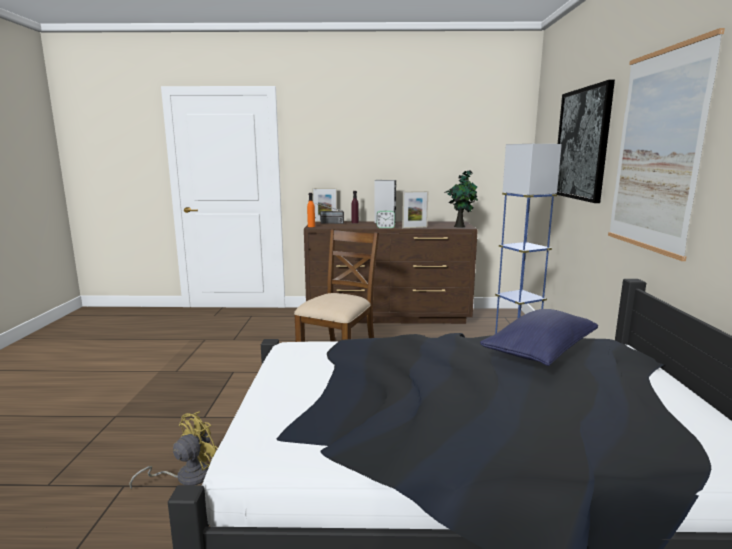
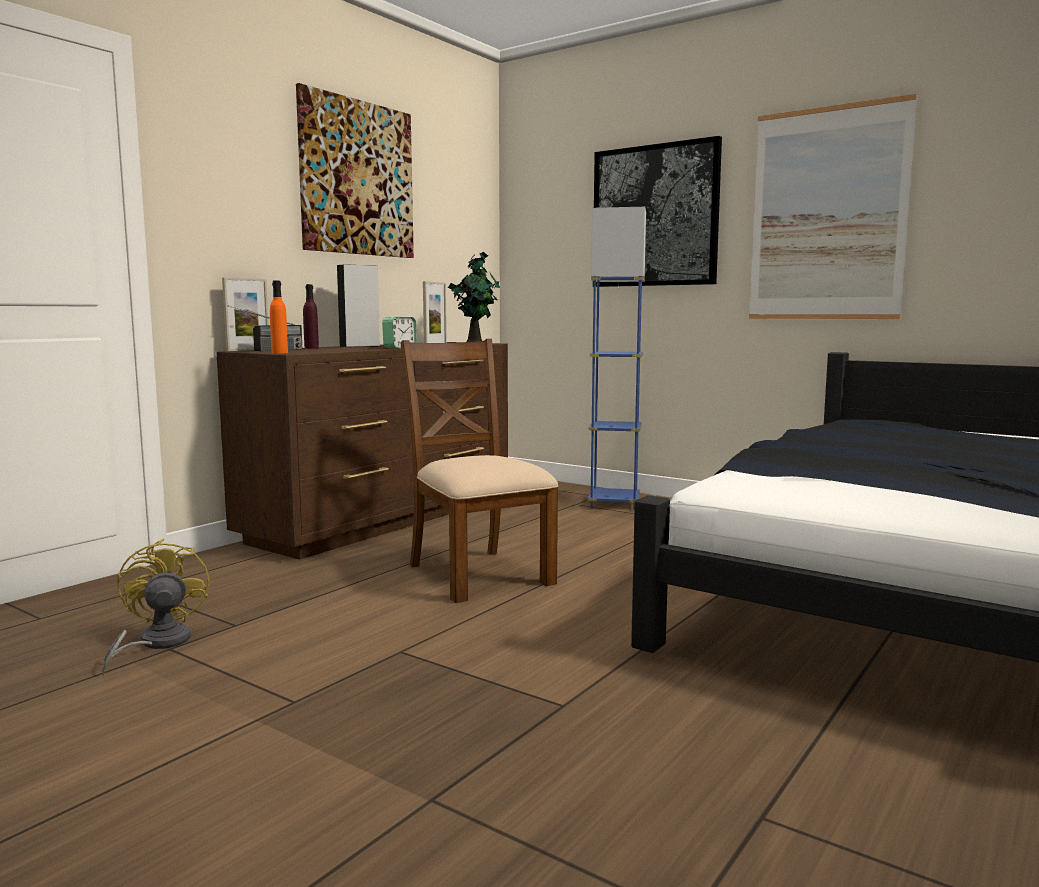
camera: 55 degrees left, 5 degrees down
(186, 476) = (772, 751): yellow fan -> yellow fan (156, 644)
(403, 130) = (357, 178): none -> picture
(540, 352) = (862, 432): blue pillow -> none

